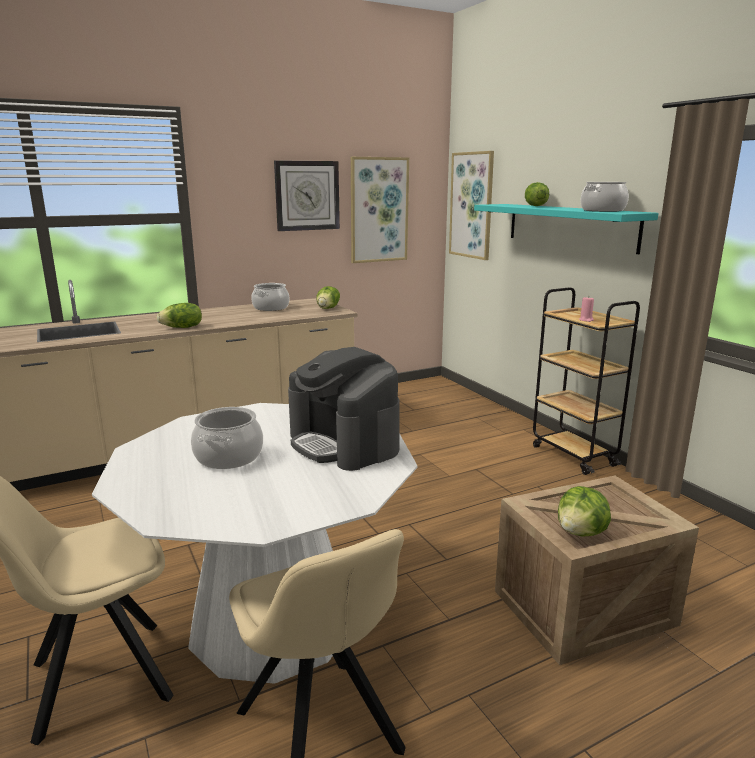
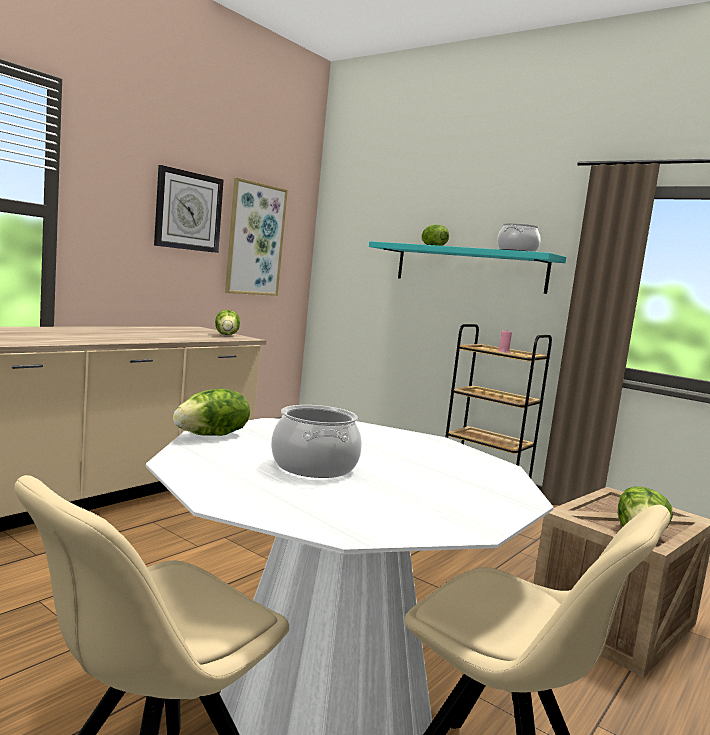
camera: 25 degrees left, 10 degrees down
(182, 328) = (75, 341): lettuce -> lettuce (212, 435)
(271, 308) = (157, 331): cooking pot -> none
(344, 443) = (420, 451): coffee machine -> none
(471, 205) = (348, 246): picture -> none

